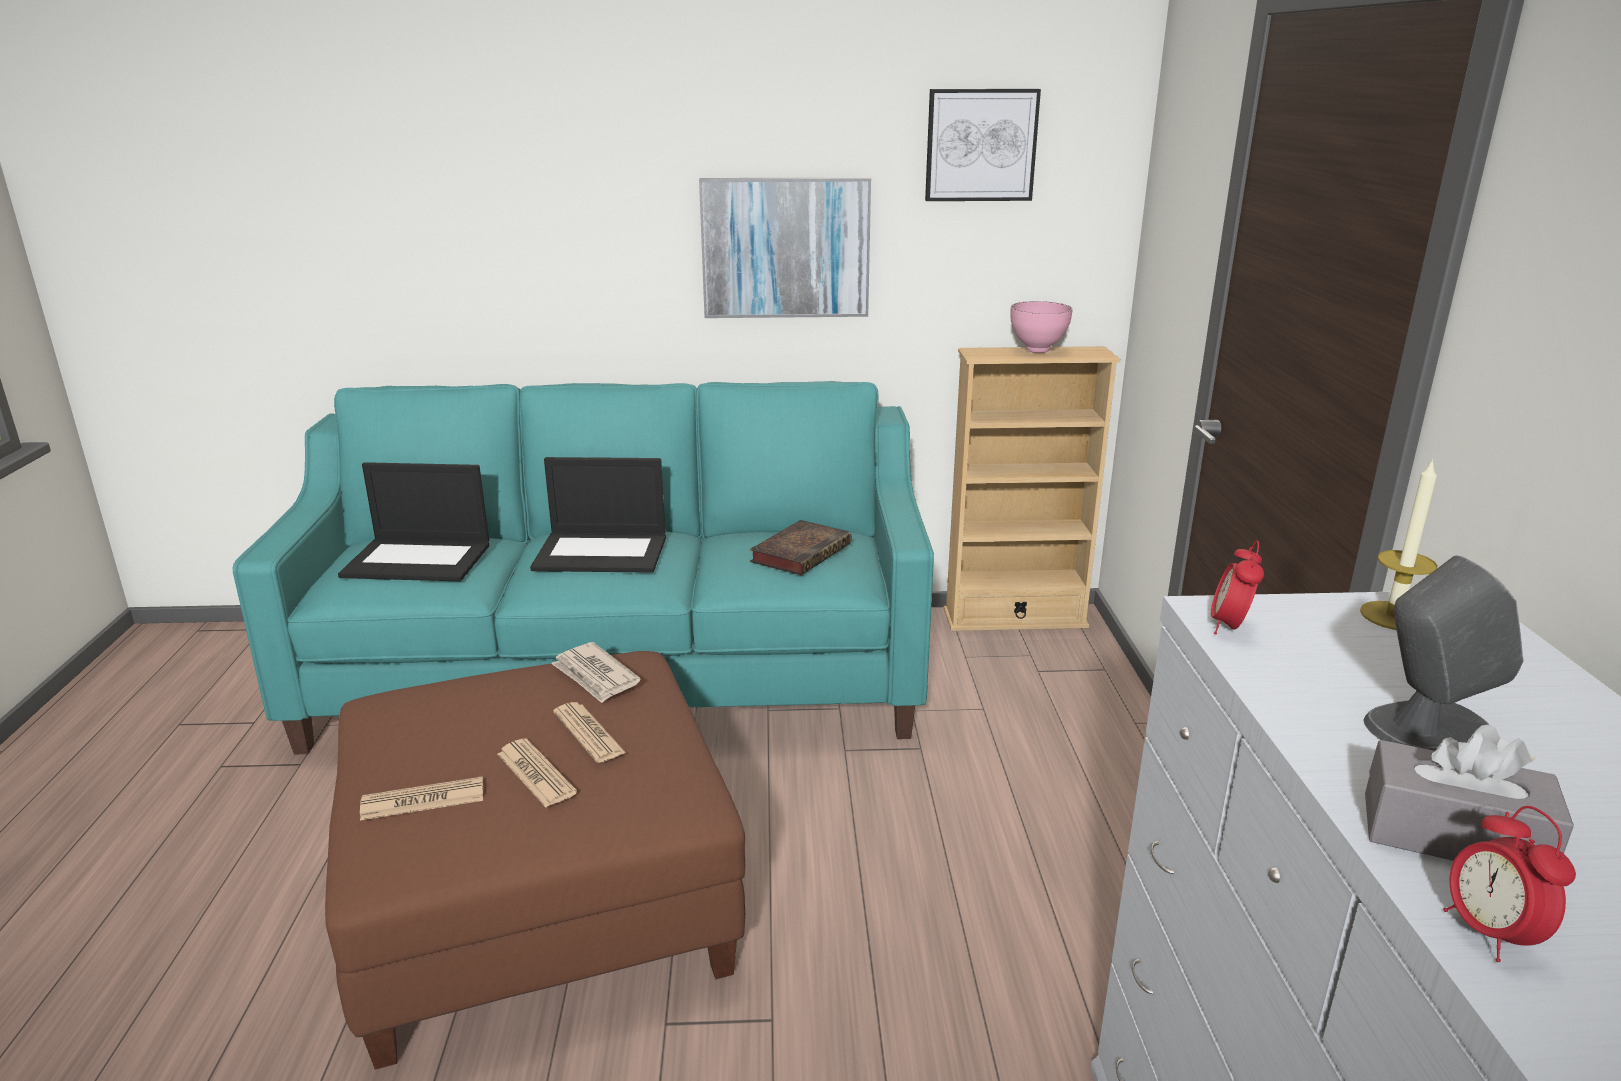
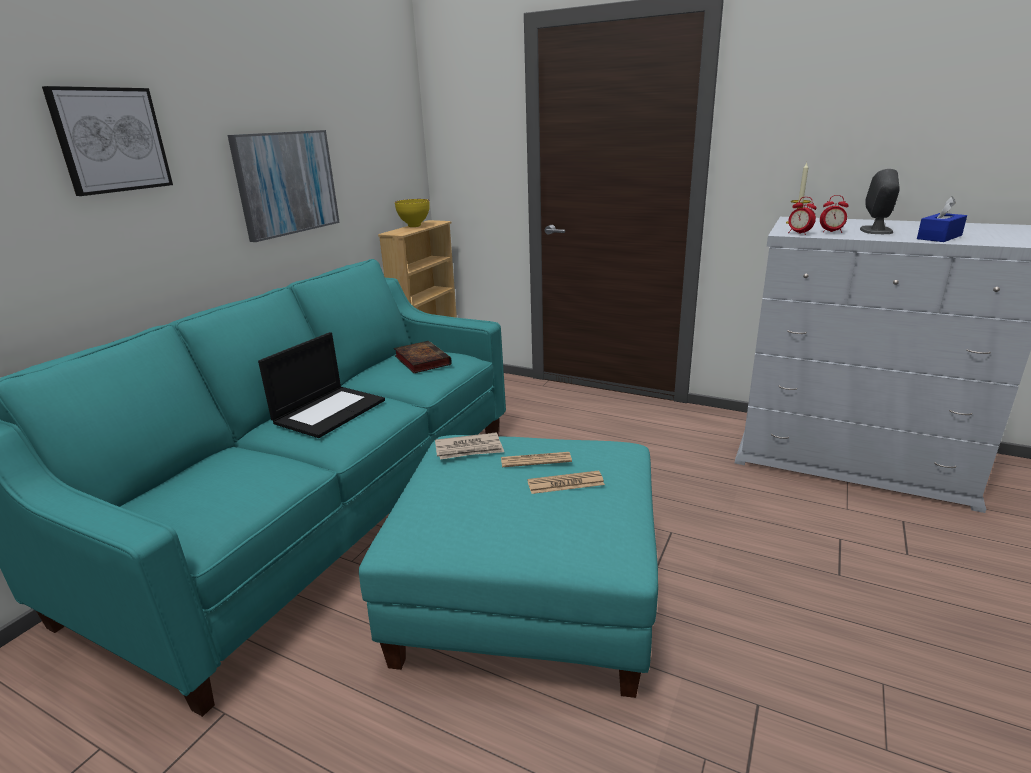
camera: 60 degrees left, 0 degrees up
(419, 560) = (221, 480): laptop -> none
(423, 800) = (562, 528): newspaper -> none
(544, 901) = (528, 592): brown ottoman -> turquoise ottoman
(980, 145) = (364, 108): picture -> picture (110, 140)
(1036, 351) = (414, 226): pink bowl -> yellow bowl
(1453, 836) = (939, 237): grey tissue box -> blue tissue box
(1489, 934) = (988, 242): alarm clock -> alarm clock (831, 232)

